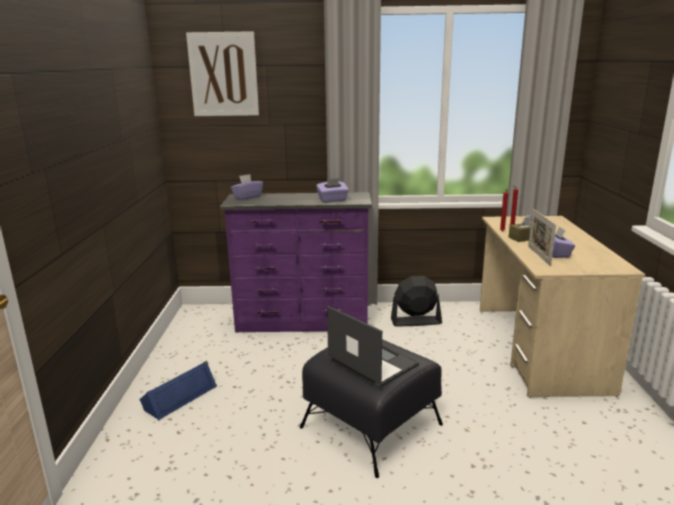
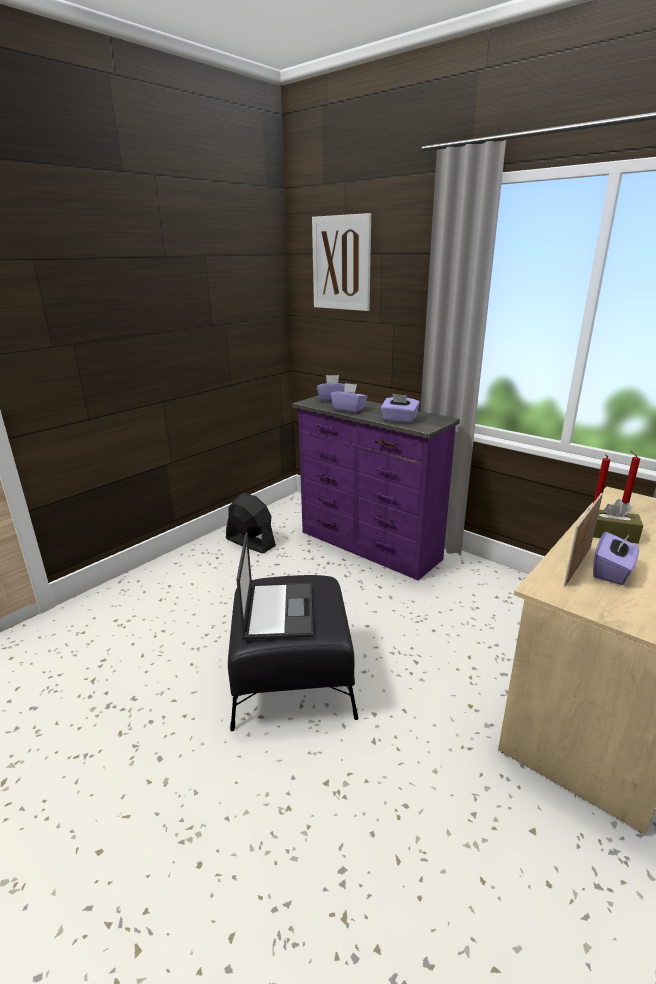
camera: 40 degrees right, 5 degrees up
(179, 396) = (196, 571): blue speaker -> none
(279, 201) = (349, 409): none -> purple tissue box
(415, 321) = (484, 592): black fan -> black fan (250, 542)

